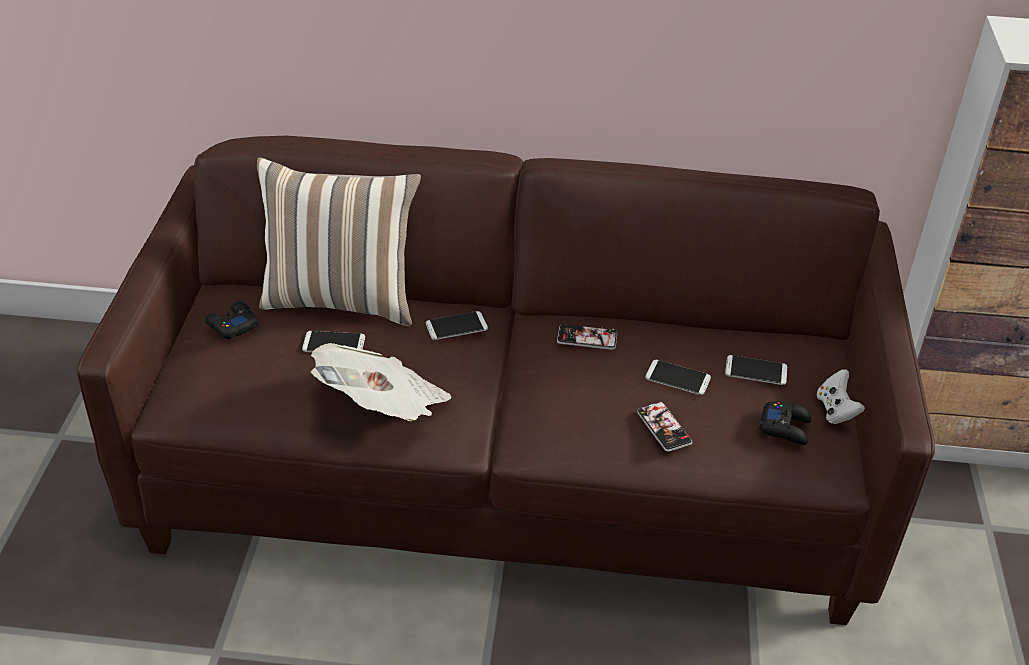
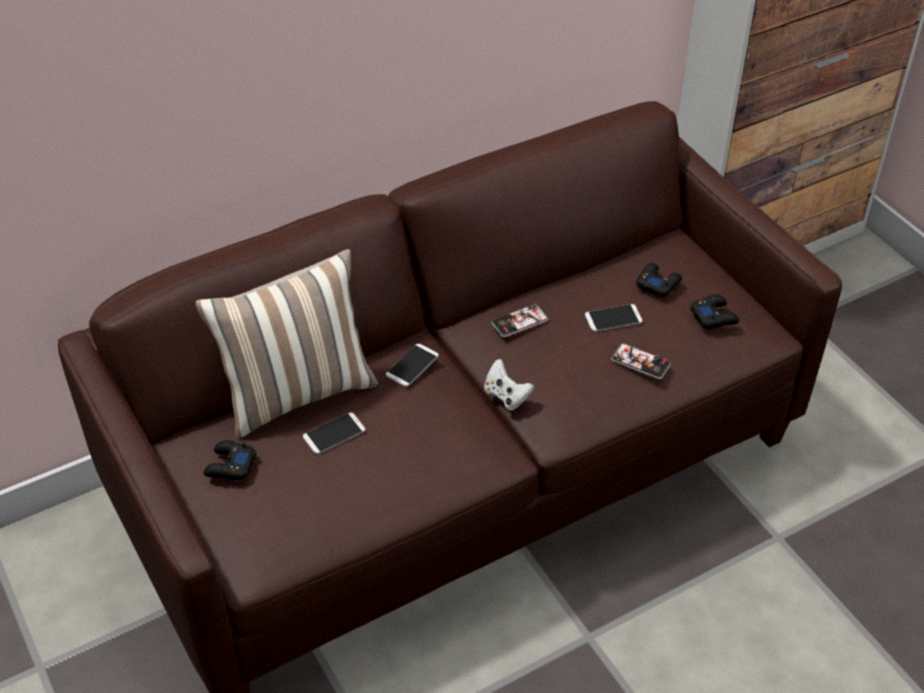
camera: 35 degrees left, 5 degrees up
(383, 408) = (429, 463): newspaper -> none
(756, 371) = (658, 284): phone -> black game controller
(835, 410) = (729, 285): white game controller -> white game controller (506, 396)

